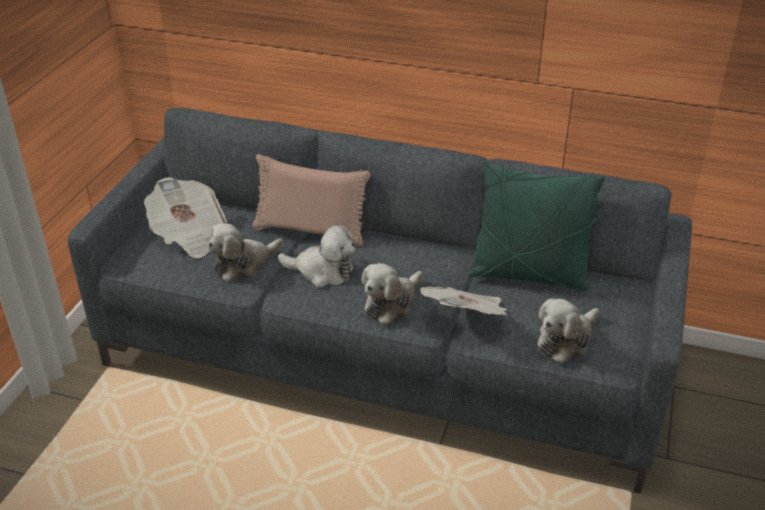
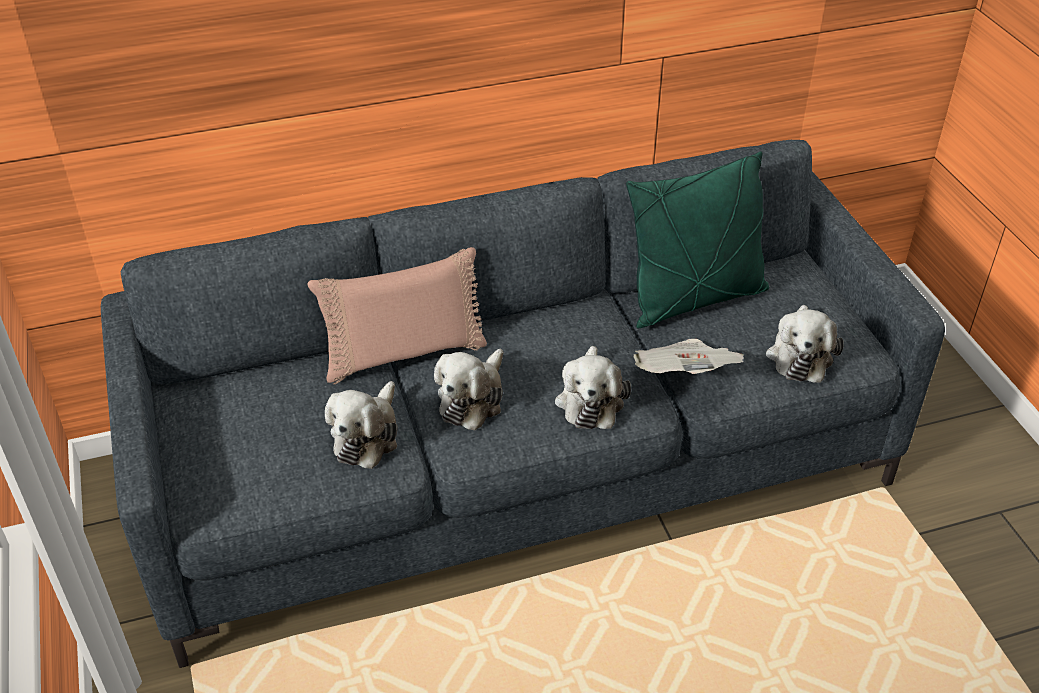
camera: 35 degrees left, 5 degrees up
(189, 235) = (257, 430): newspaper -> none
(322, 271) = (473, 399): plush toy -> plush toy turned 135 degrees clockwise

